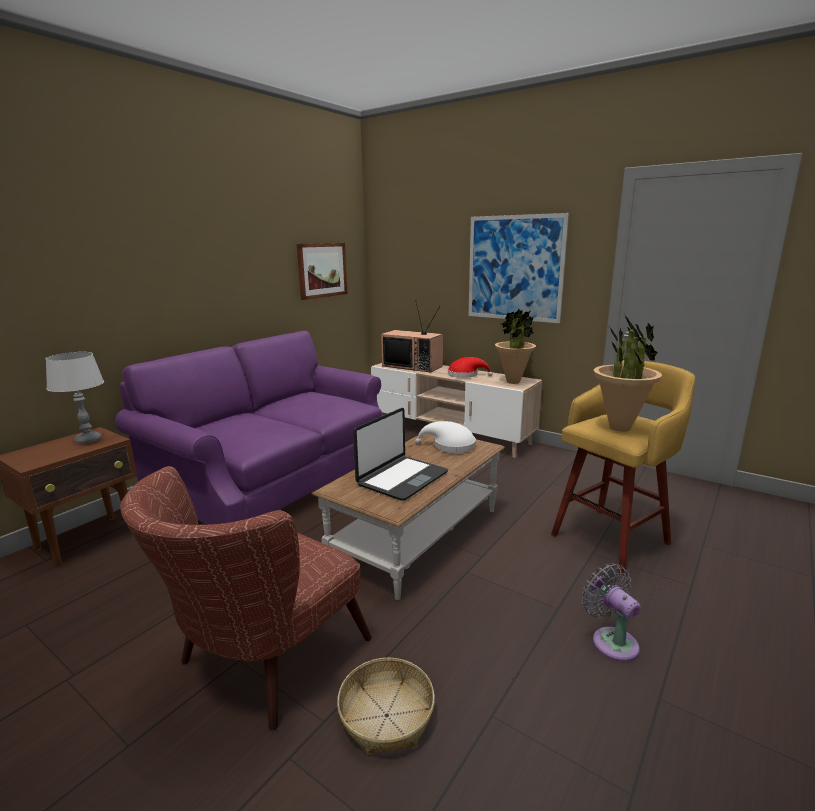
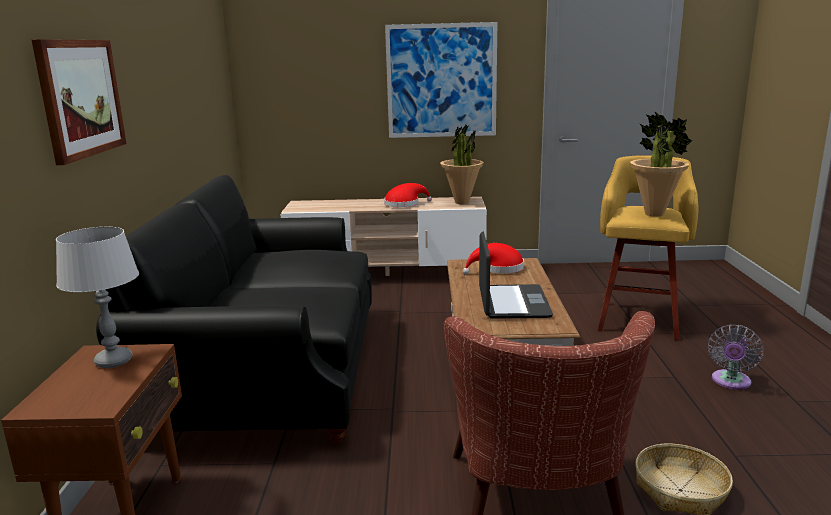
camera: 35 degrees left, 0 degrees up
(277, 479) = (271, 369): purple sofa -> black sofa
(322, 270) = (208, 94): picture -> picture (80, 98)
(413, 366) = (330, 205): television -> none
(450, 446) = (497, 269): white hat -> red hat
(611, 641) = (730, 382): grey fan -> grey fan turned 90 degrees counterclockwise

